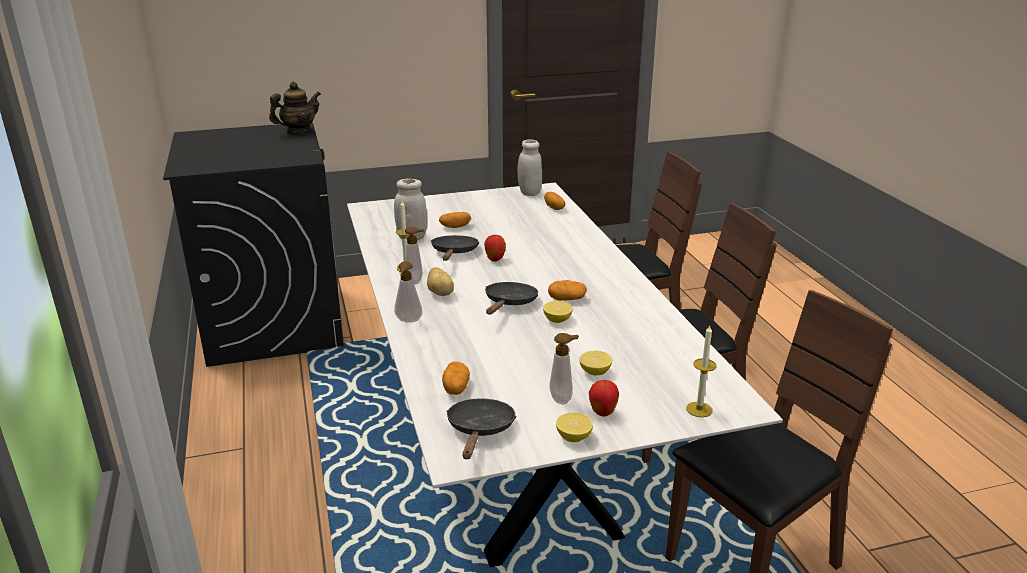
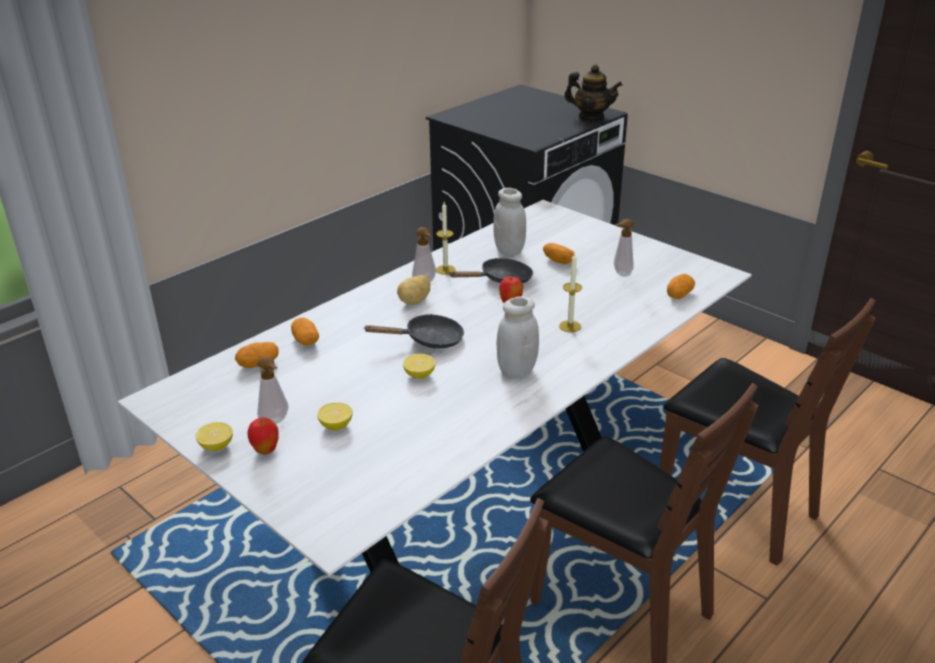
camera: 60 degrees right, 5 degrees up
(408, 321) = (350, 305): soap dispenser -> soap dispenser (620, 274)
(480, 430) = (200, 396): black frying pan -> none
(529, 193) = (697, 269): white jar -> white jar (516, 370)
(567, 299) = (468, 367): potato -> potato (305, 340)
(699, 409) = (309, 508): candle -> candle (570, 326)

